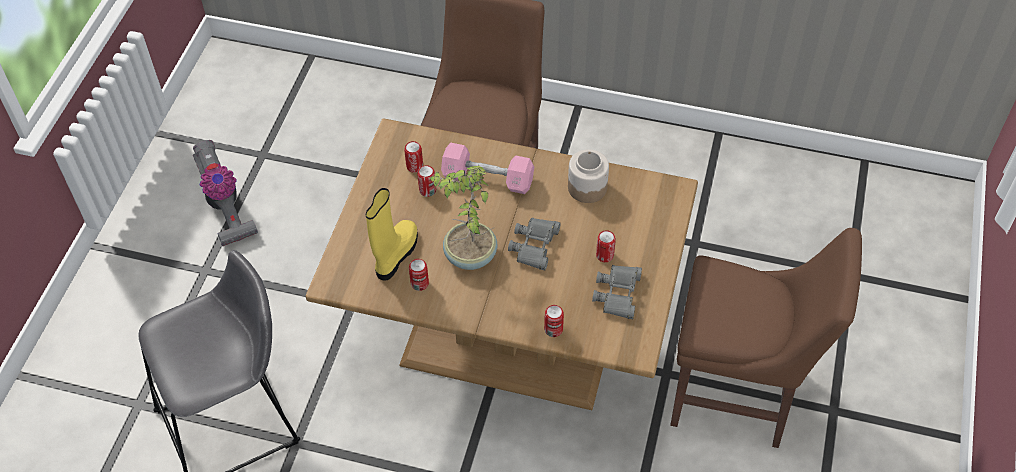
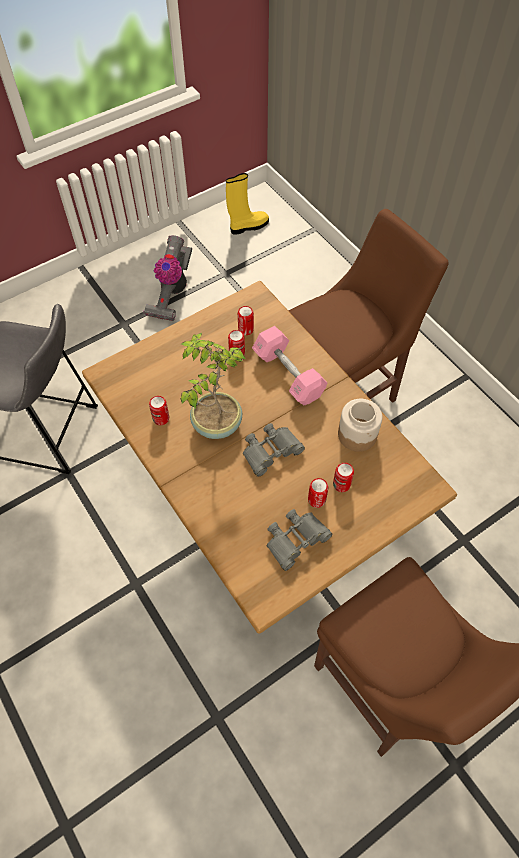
camera: 40 degrees right, 5 degrees up
(395, 255) = (167, 385): yellow boot -> yellow boot (248, 226)
(553, 329) = (217, 529): can -> can (341, 484)

